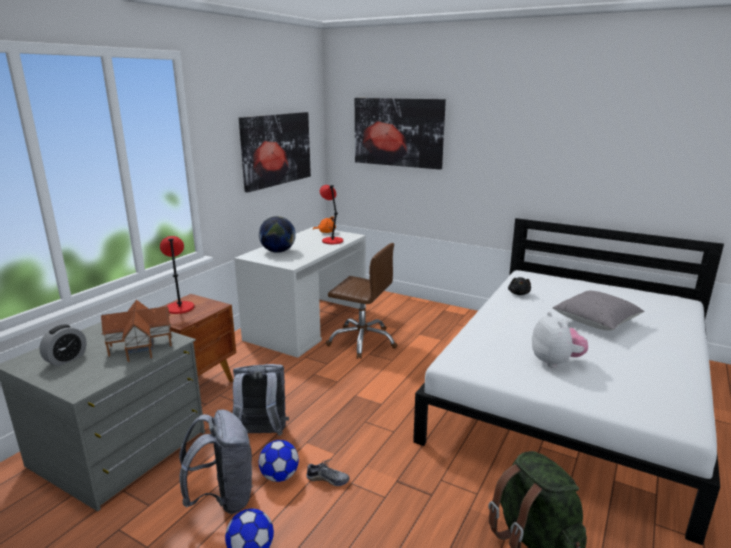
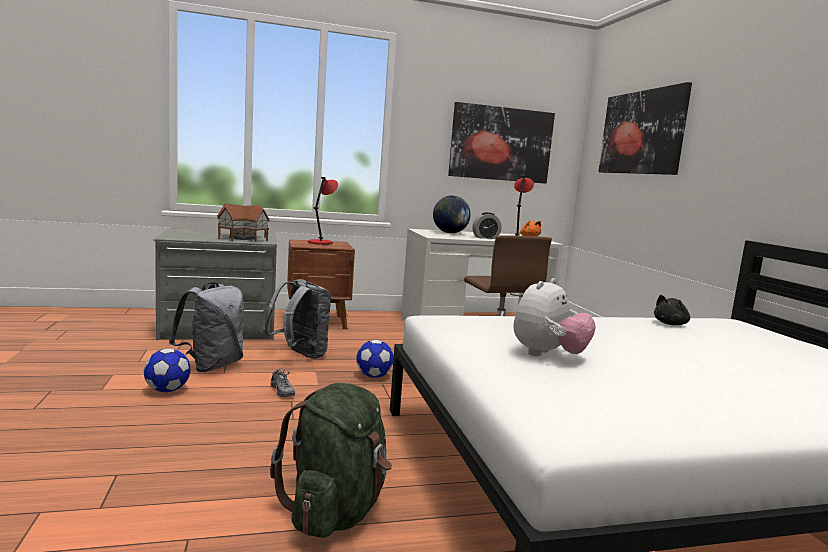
camera: 45 degrees right, 10 degrees down
(66, 359) = (200, 232): alarm clock -> alarm clock (485, 238)
(279, 476) = (261, 374): football -> football (374, 376)
(595, 322) = (716, 363): grey pillow -> none

